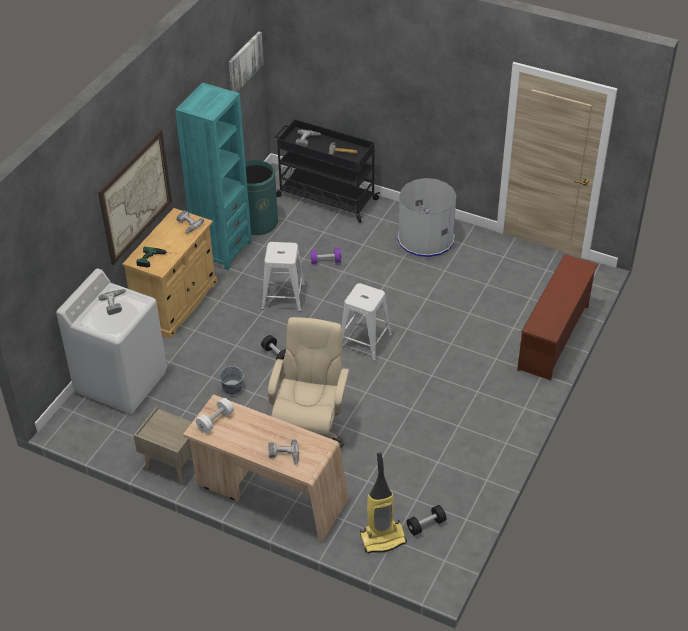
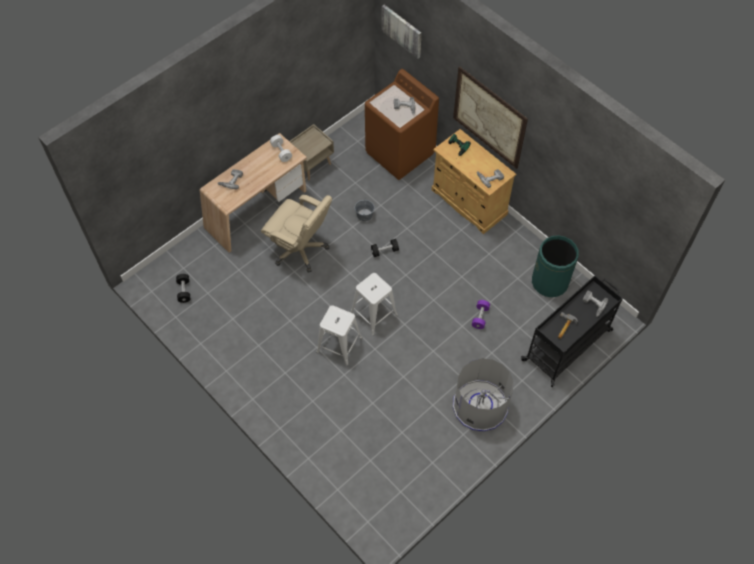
camera: 110 degrees right, 15 degrees up
(121, 381) = (400, 153): white washing machine -> brown washing machine
(222, 250) = (522, 247): turquoise bookcase -> none
(244, 62) = (638, 218): picture -> picture (402, 30)
(283, 296) = (448, 274): white stool -> white stool (339, 345)
(383, 538) = (188, 262): vacuum cleaner -> none
(554, 338) = (314, 457): brown shoe rack -> none

